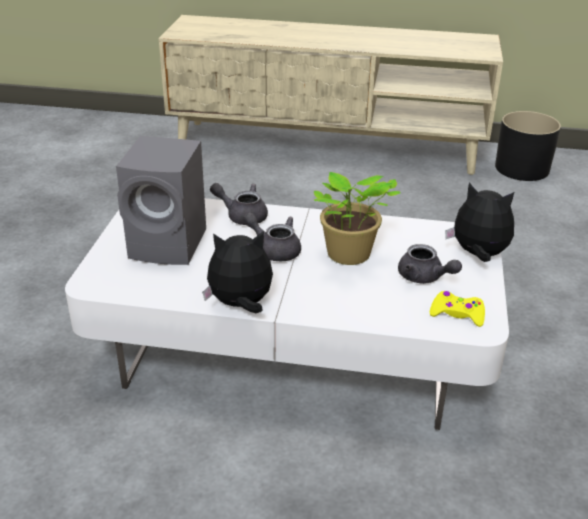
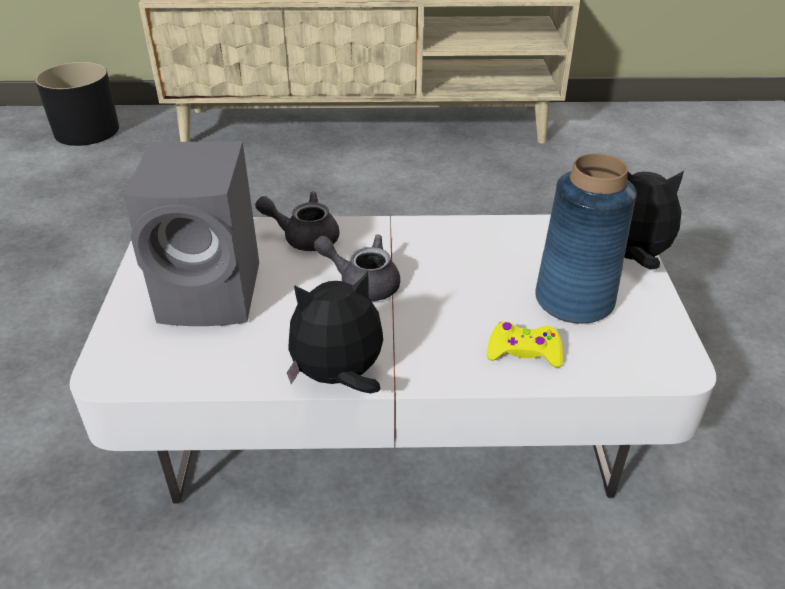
camera: 10 degrees left, 5 degrees up
(348, 256) = (464, 280): potted plant -> none
(424, 278) = (575, 300): grey teapot -> blue vase
(457, 314) = (638, 350): yellow game controller -> yellow game controller (523, 352)
(522, 168) = (597, 130): black planter -> black planter (87, 131)

